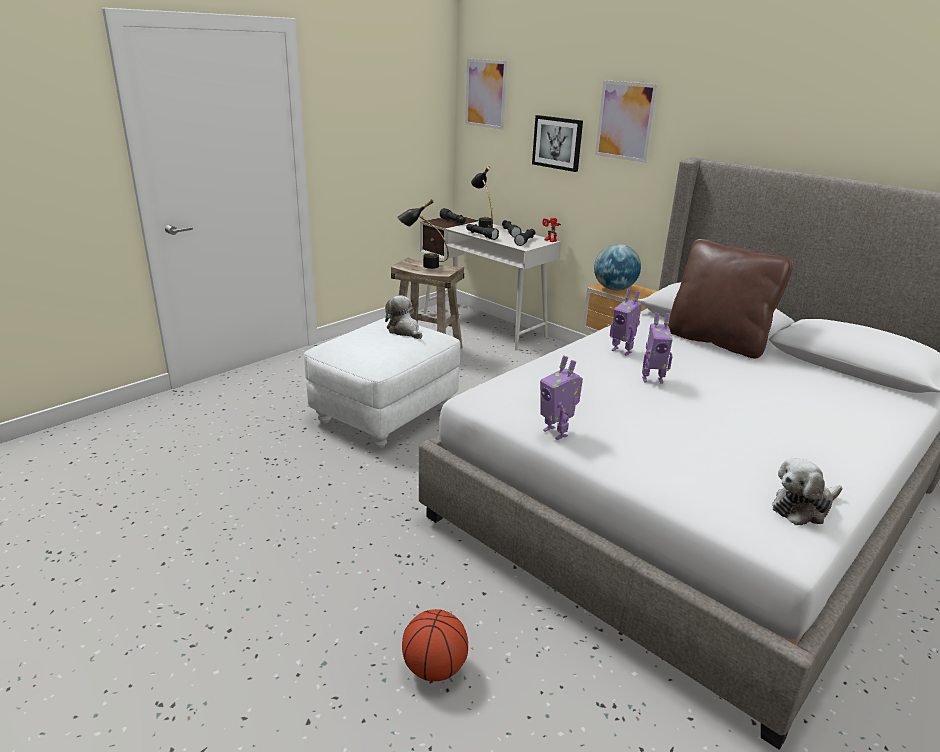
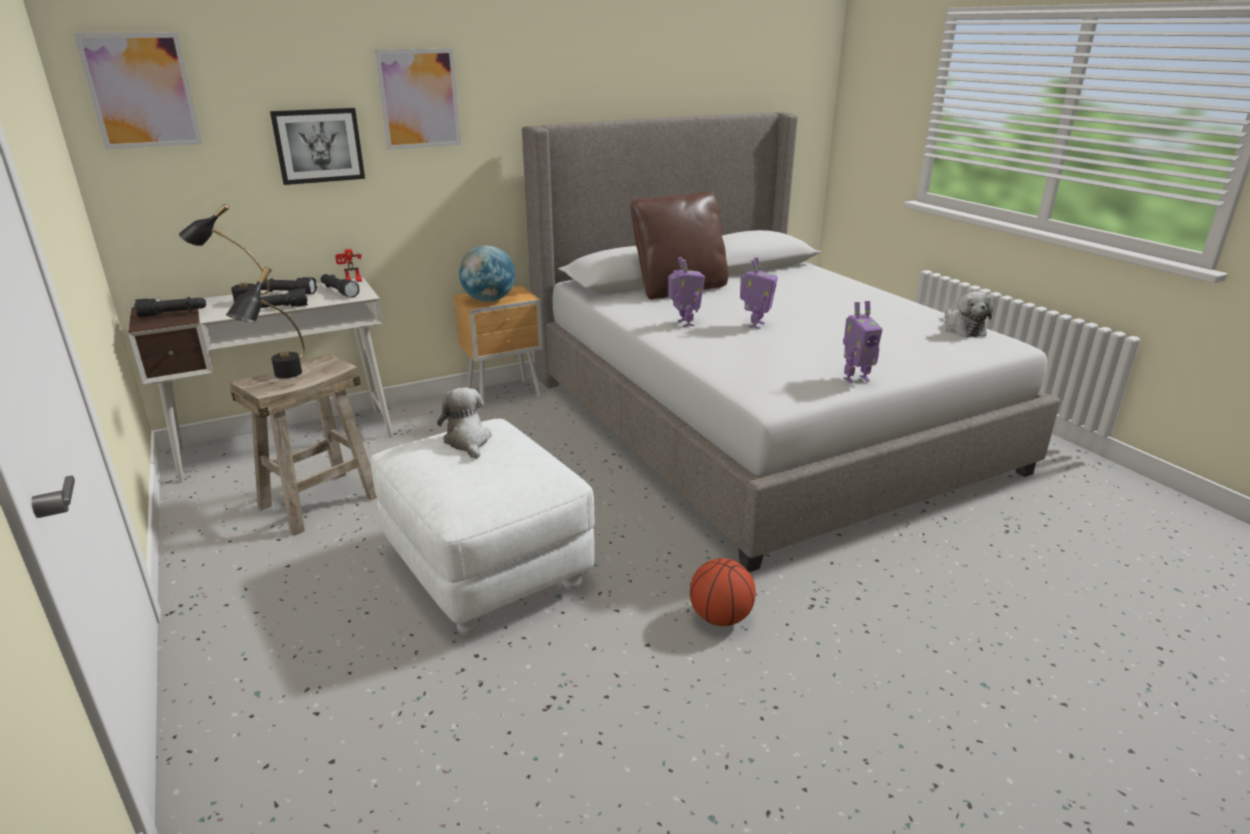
camera: 70 degrees left, 0 degrees up
(404, 331) = (468, 441): plush toy -> plush toy turned 90 degrees clockwise
(434, 668) = (981, 609): basketball -> basketball (721, 618)
(622, 351) = (684, 323): toy robot -> toy robot turned 75 degrees counterclockwise

